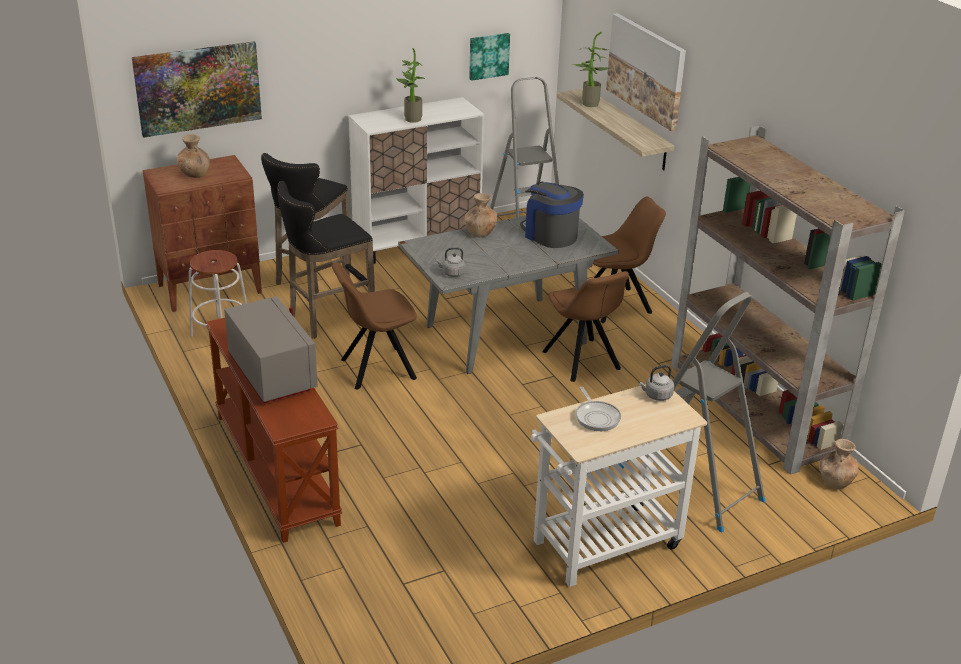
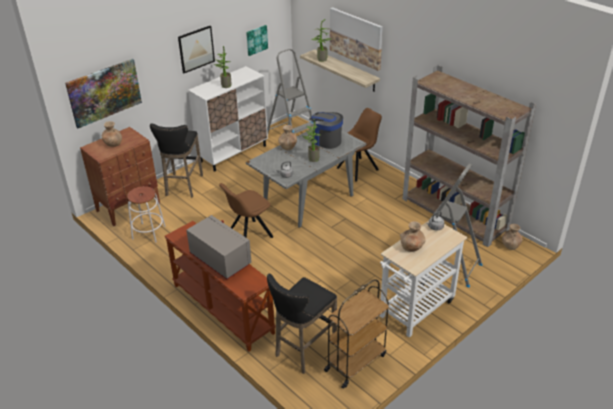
camera: 15 degrees left, 5 degrees up
(328, 319) = (206, 211): black stool -> black stool (303, 351)
(372, 48) = (196, 49): none -> picture
(454, 604) = (356, 362): none -> brown cart
(511, 257) = (312, 158): none -> potted plant
(582, 360) = (355, 206): brown chair -> none
(596, 417) = (412, 247): frying pan -> brown vase

